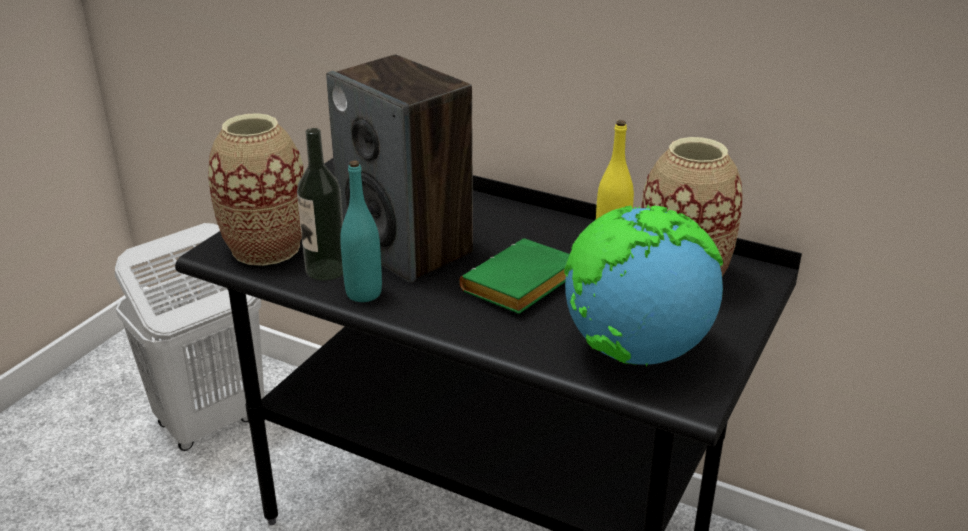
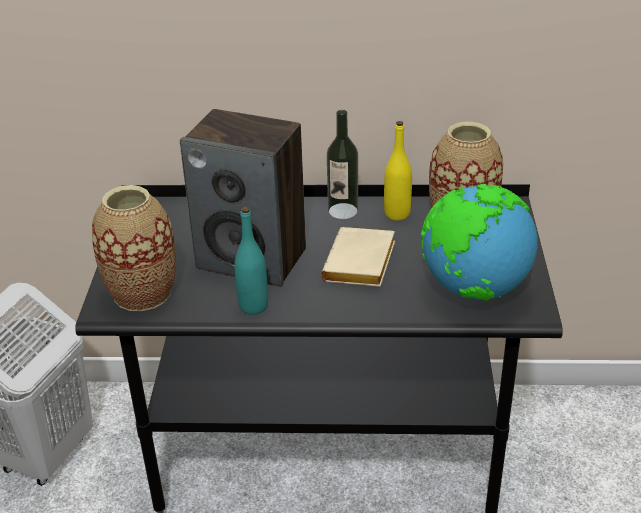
camera: 25 degrees left, 5 degrees up
(326, 270) = (207, 296): bottle -> bottle (343, 211)
(521, 287) = (361, 265): green book -> beige book

